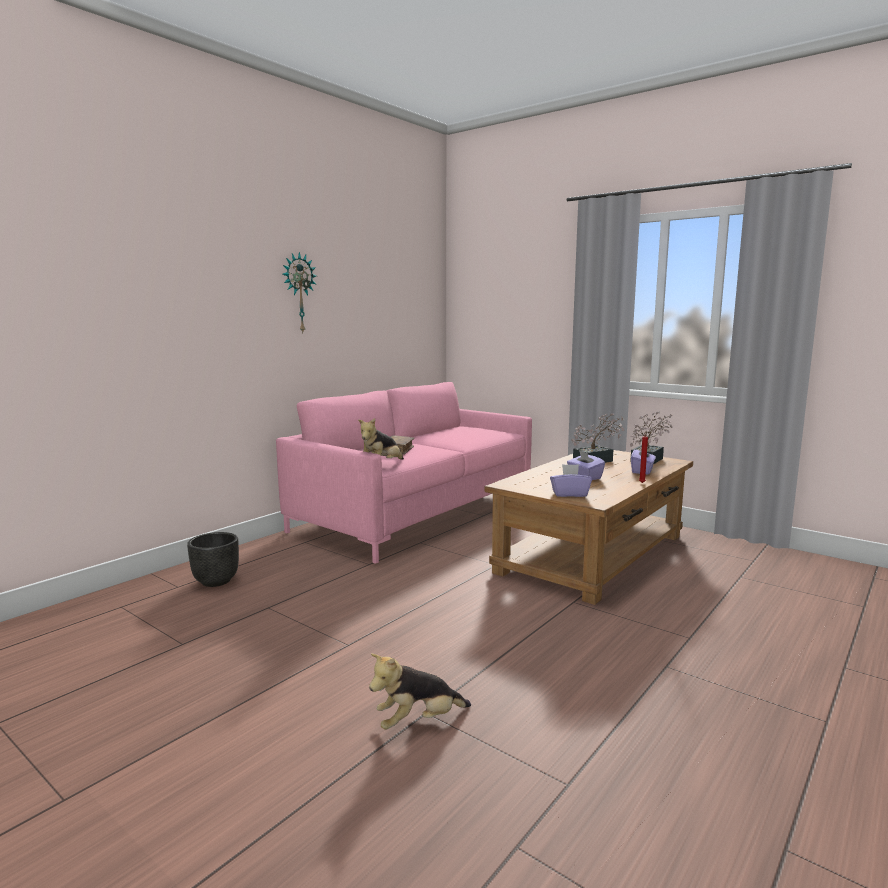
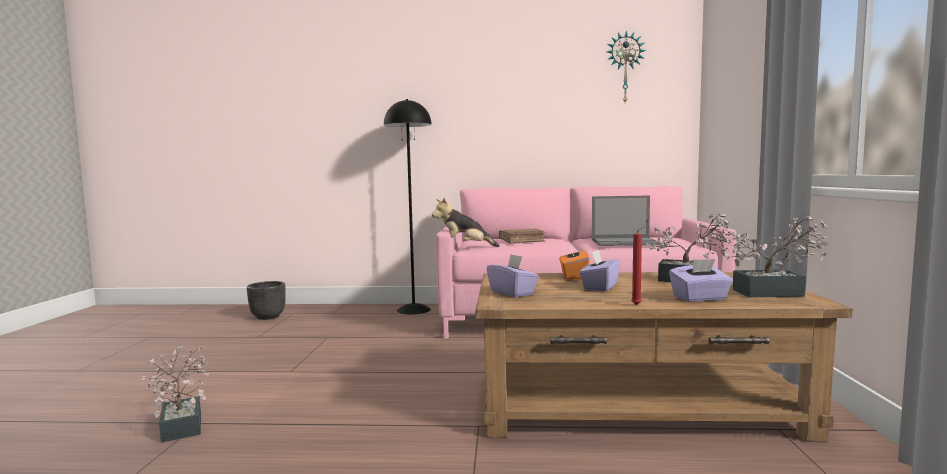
camera: 55 degrees right, 5 degrees down
(215, 581) = (351, 316): black planter -> black planter (268, 317)
(260, 551) = (414, 310): none -> black floor lamp
(298, 293) = (484, 96): wall clock -> wall clock (625, 68)
(418, 721) = (183, 424): plush toy -> potted plant
(468, 437) = (625, 242): none -> laptop
(541, 473) = (573, 276): none -> orange tissue box

